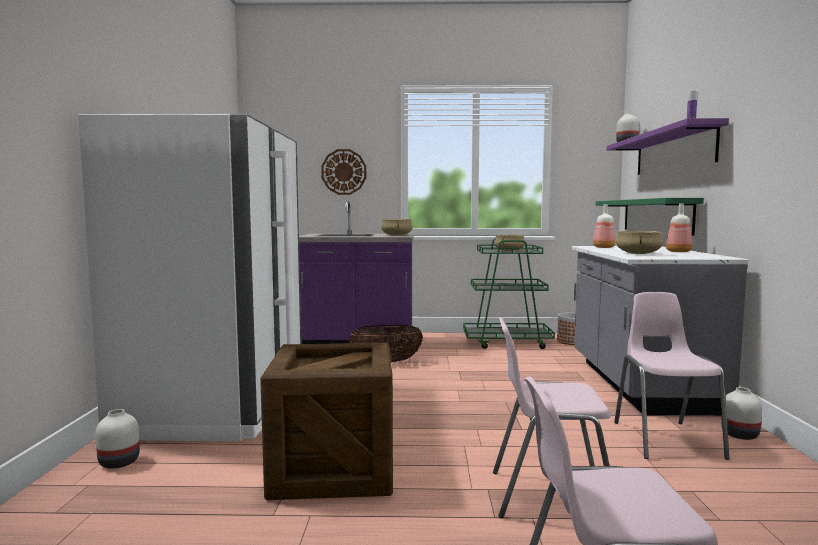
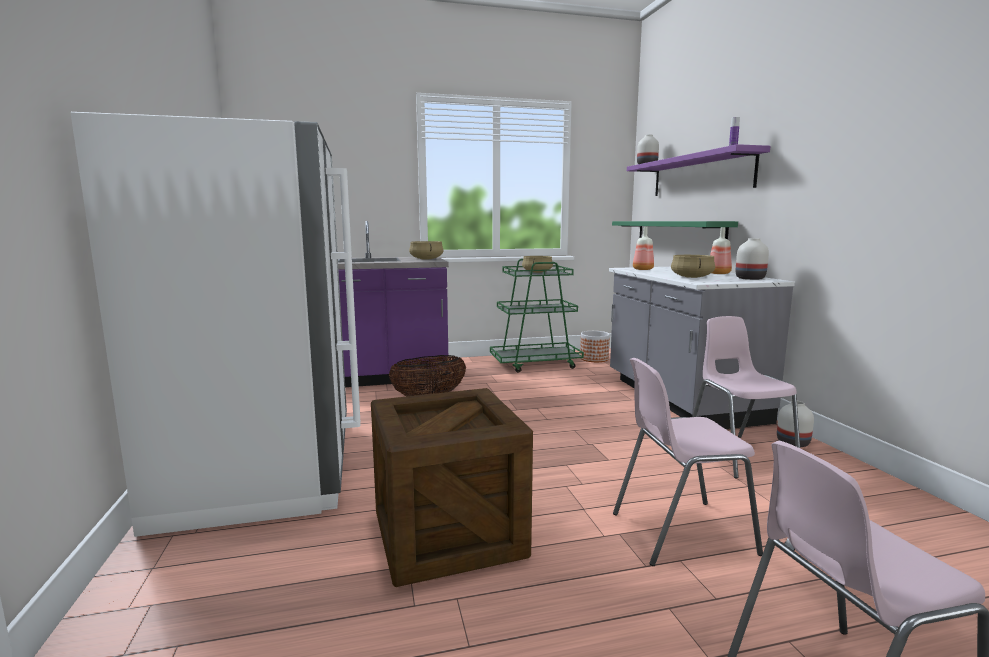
camera: 15 degrees left, 5 degrees up
(118, 462) = (176, 565): white vase -> white vase (749, 278)
(344, 172) = (355, 188): wall clock -> none

